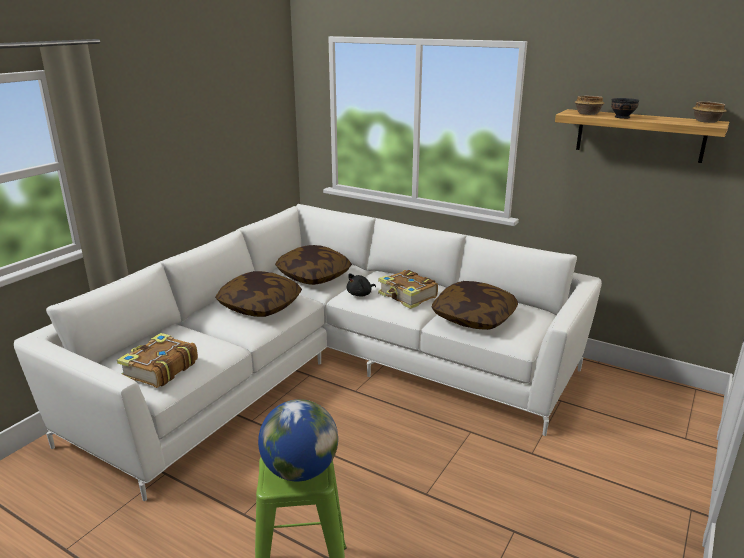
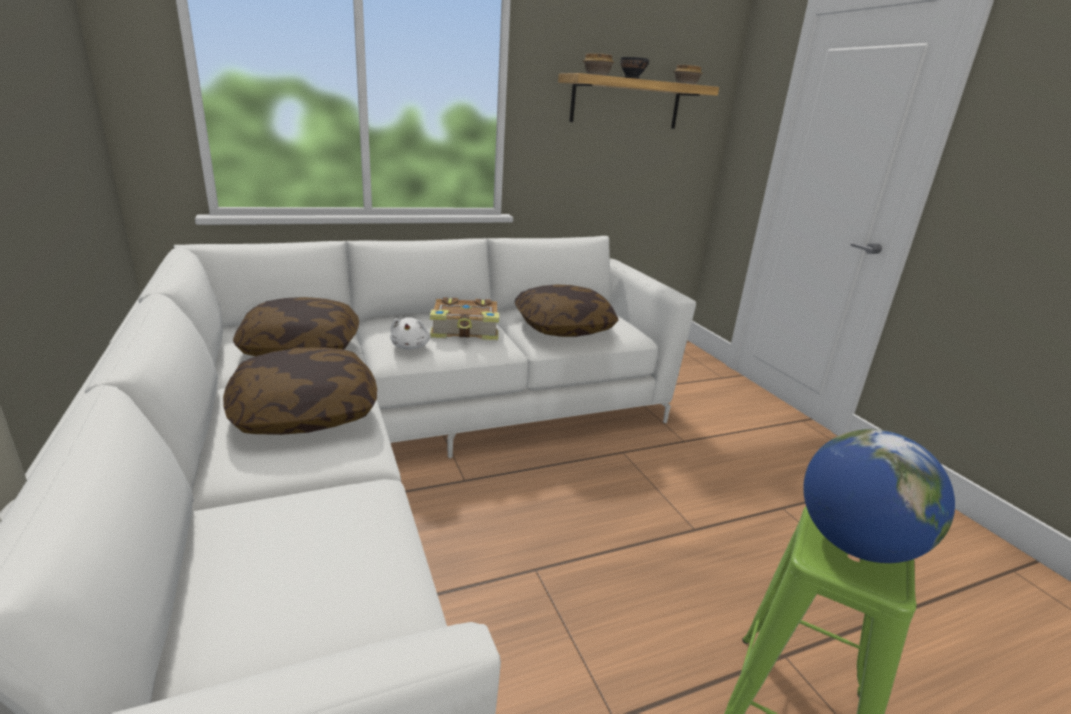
camera: 55 degrees left, 0 degrees up
(159, 370) = (340, 597): book -> none
(360, 294) = (410, 346): black plush toy -> white plush toy

